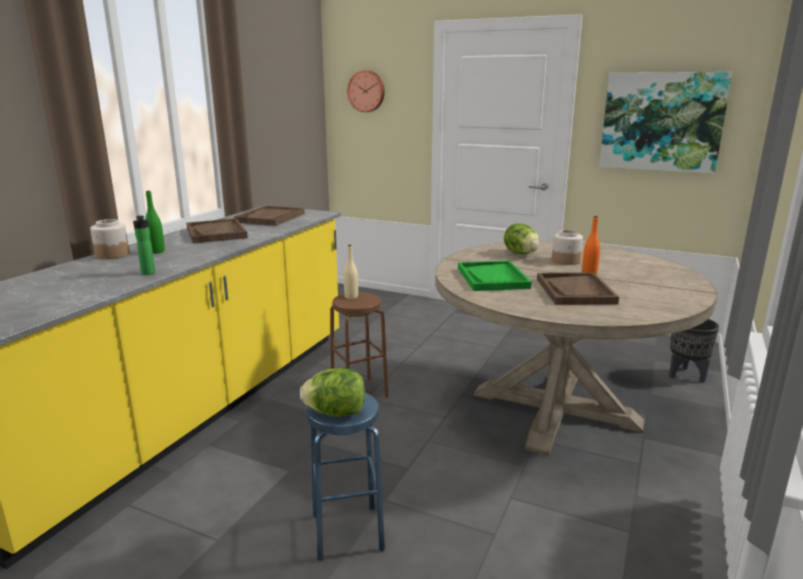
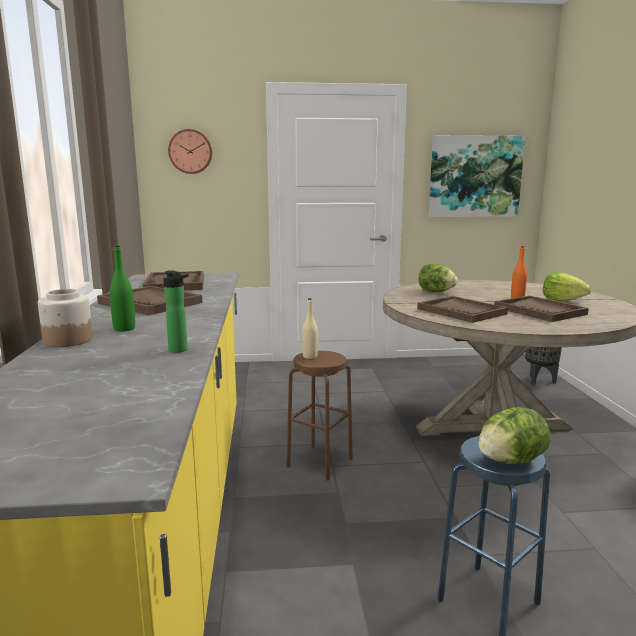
camera: 30 degrees left, 5 degrees down
(492, 278) = (461, 311): green tray -> brown tray
(566, 261) = (480, 292): jar -> none
(637, 283) = (562, 300): none -> lettuce

